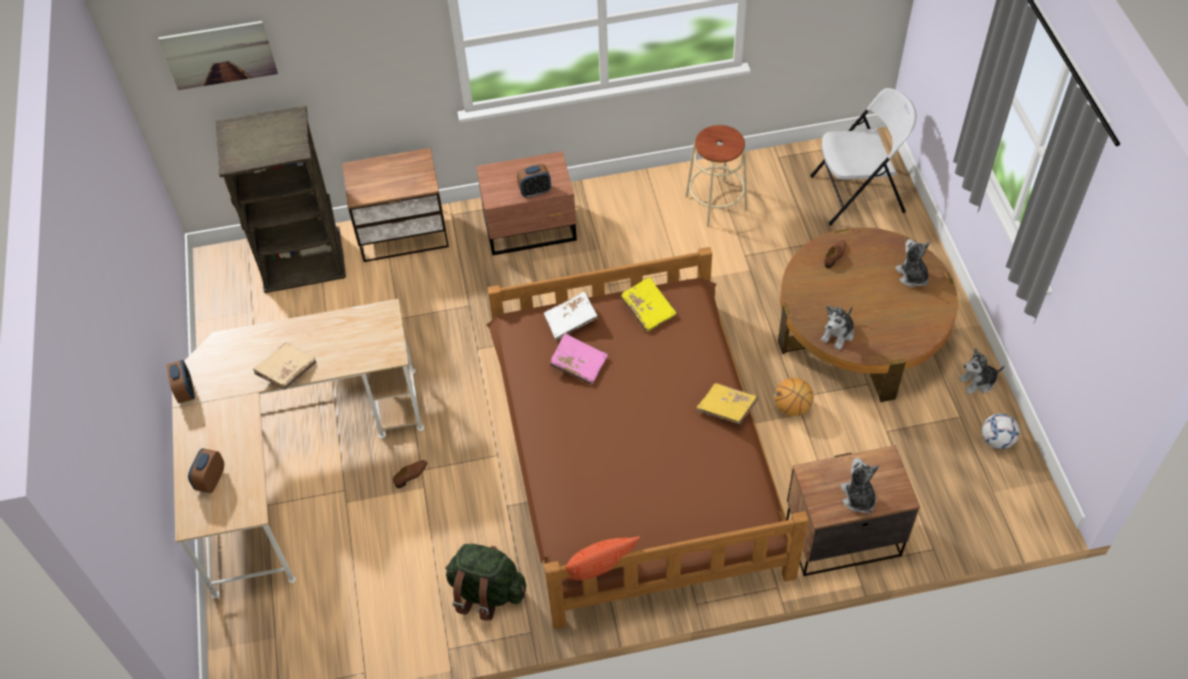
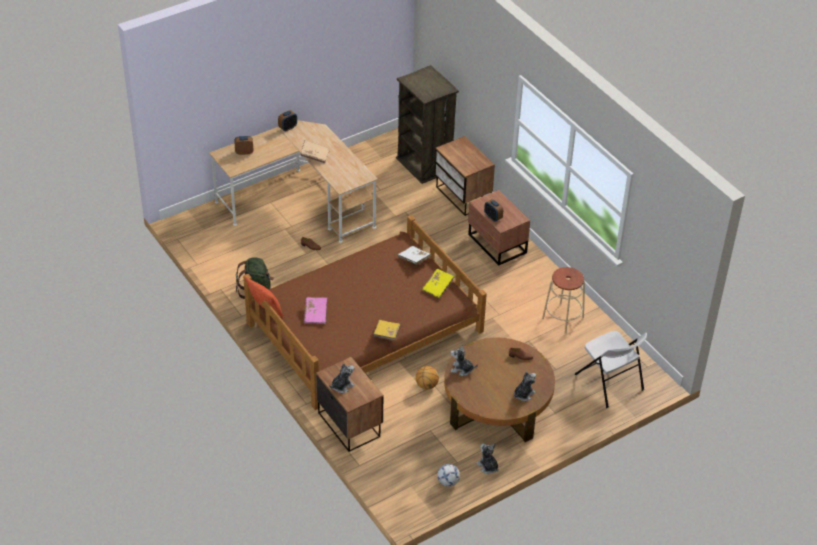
camera: 65 degrees right, 10 degrees down
(219, 54) = (443, 36): picture -> none
(578, 364) = (387, 269): pink book -> pink book (316, 314)

